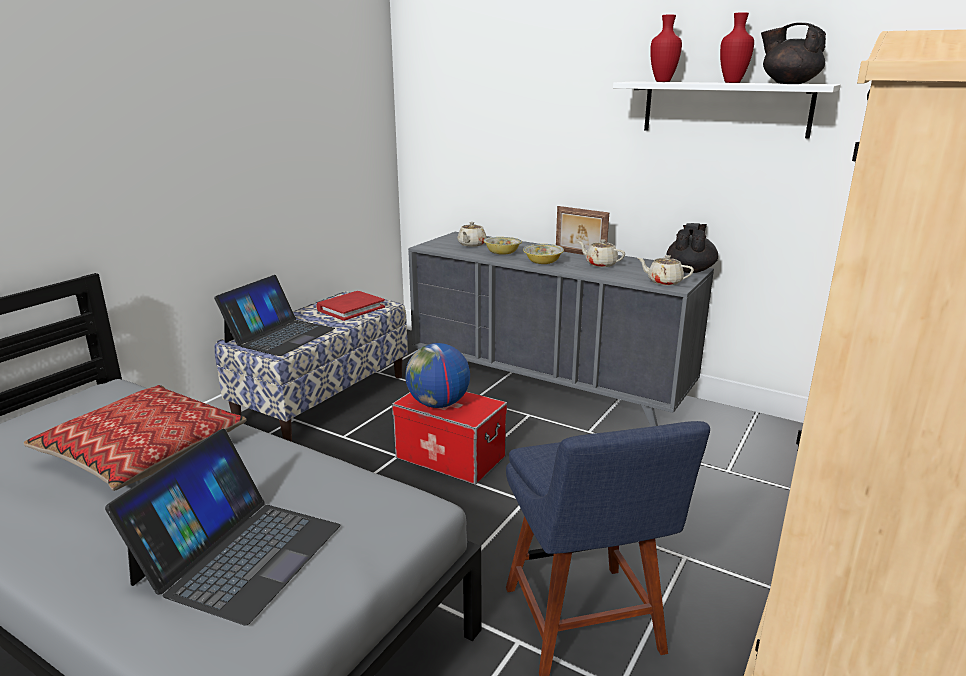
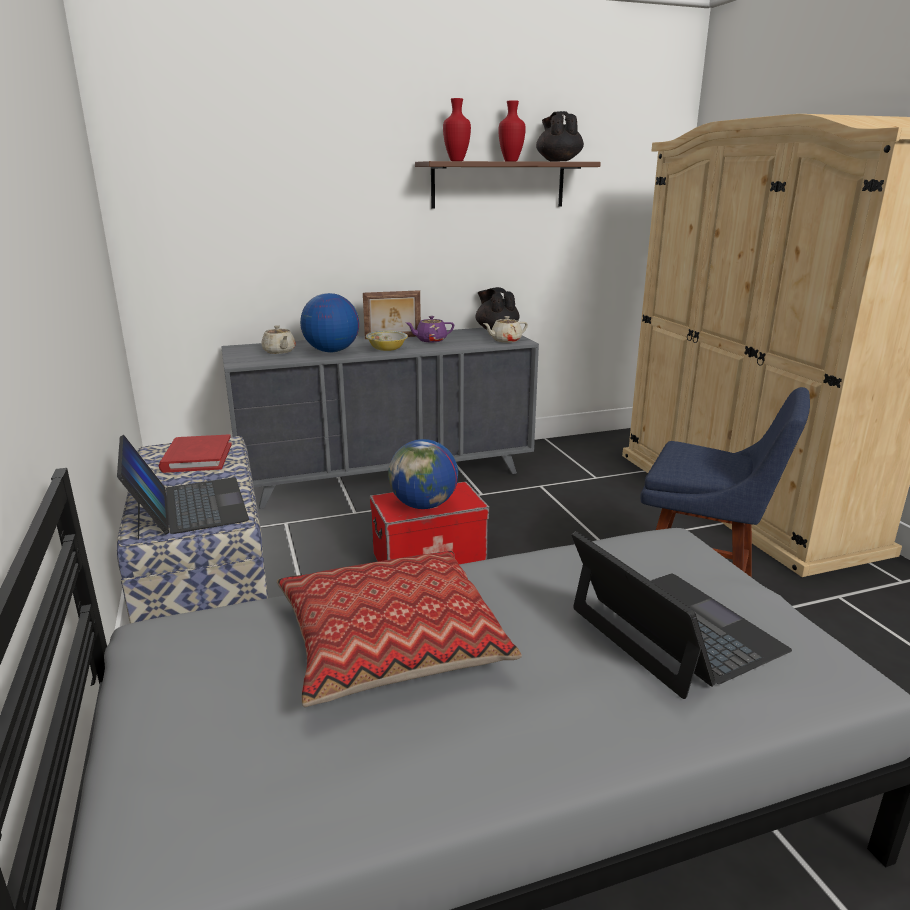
camera: 50 degrees left, 0 degrees up
(502, 253) = (331, 351): bowl -> globe
(600, 264) = (430, 340): beige teapot -> purple teapot
(725, 108) = (498, 184): white shelf -> brown shelf
(788, 83) = (558, 161): black teapot -> black teapot turned 90 degrees clockwise

